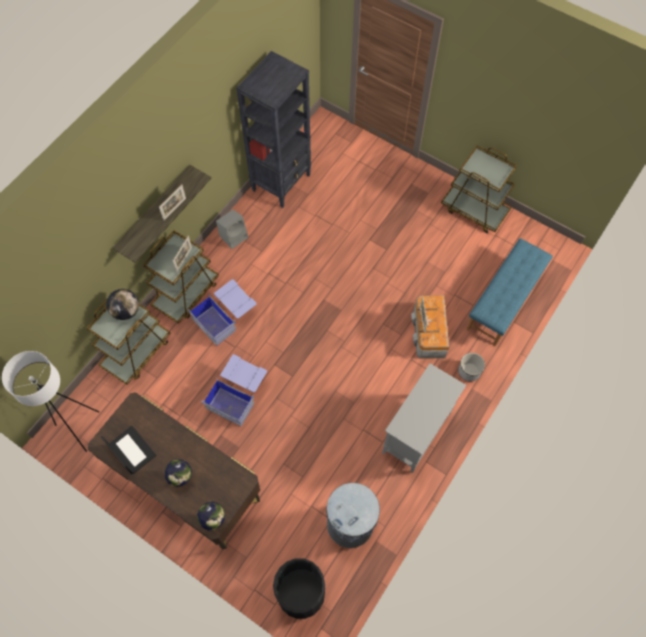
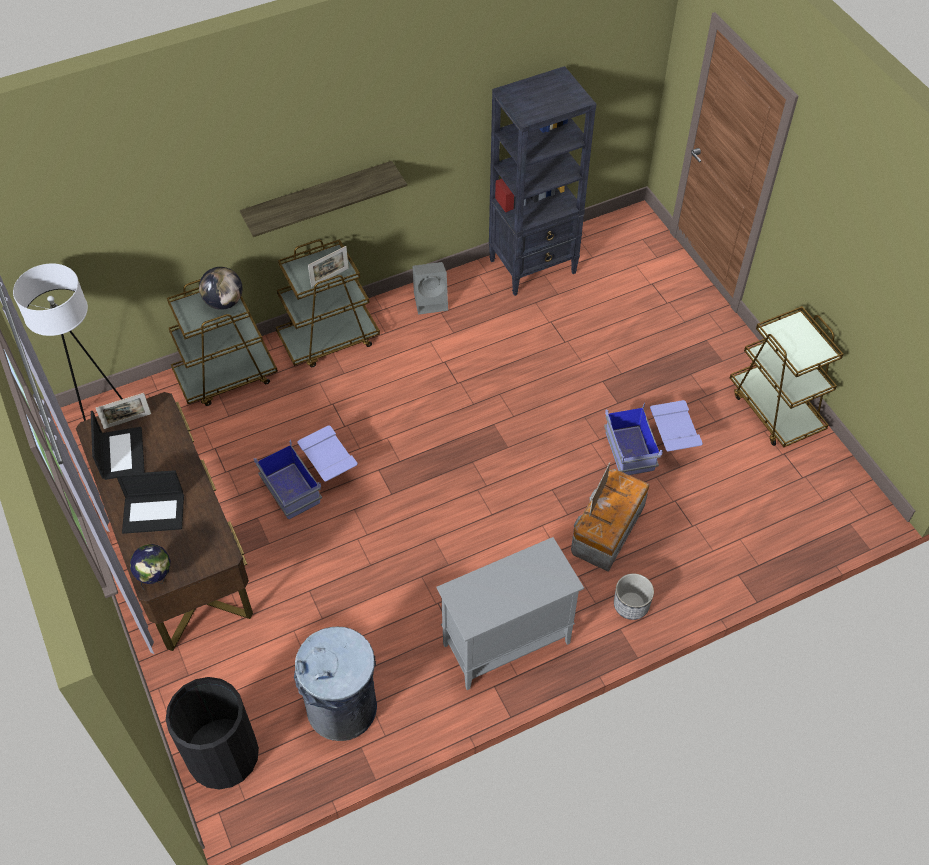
camera: 30 degrees right, 10 degrees down
(174, 209) = (339, 200): picture frame -> picture frame (127, 421)
(181, 478) = (154, 512): globe -> laptop
(225, 317) = (357, 388): blue storage box -> blue storage box (649, 448)
(504, 301) = (742, 542): blue bench -> none

